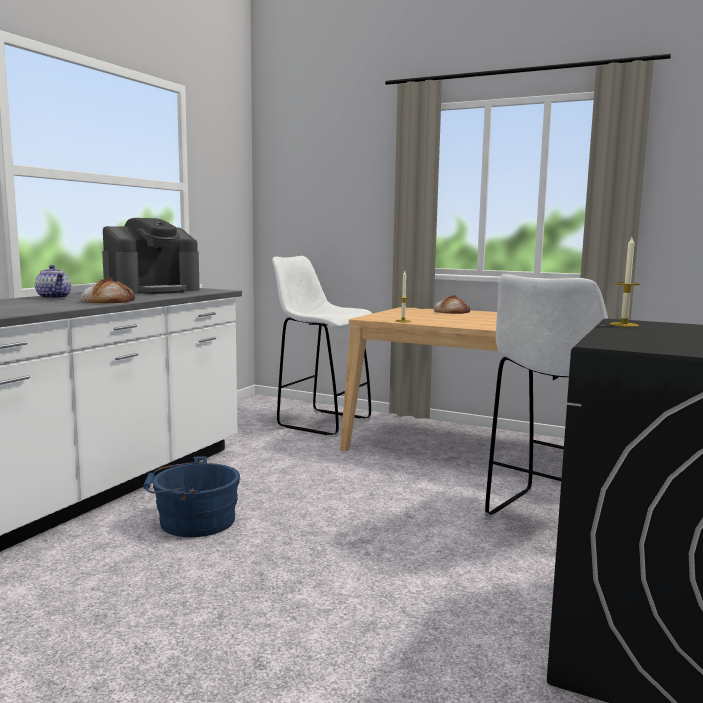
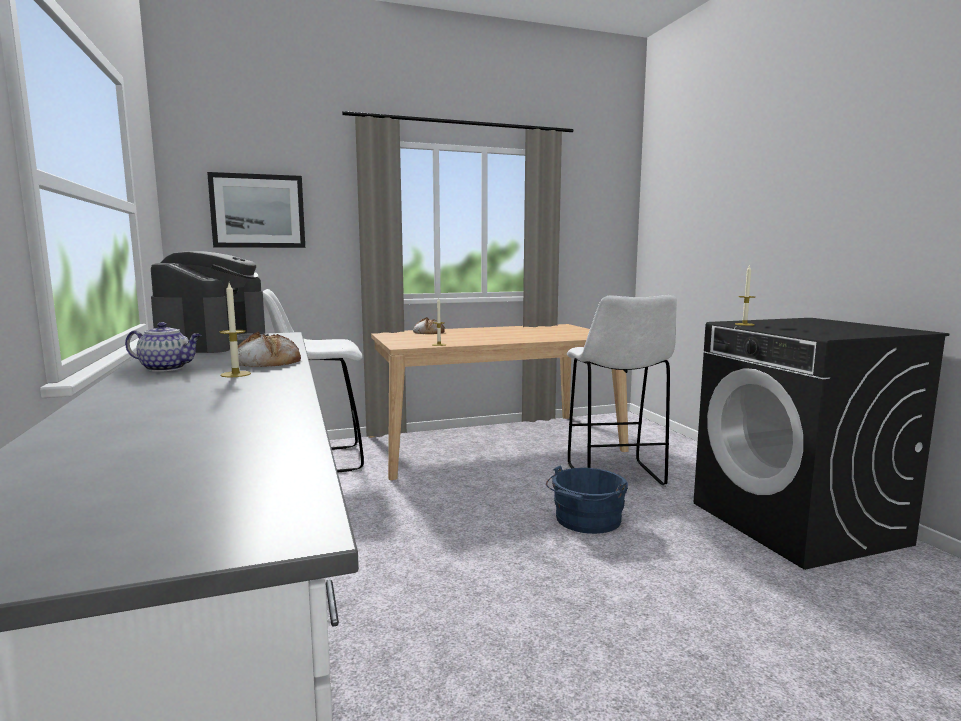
camera: 45 degrees left, 0 degrees up
(56, 303) = (235, 374): none -> candle
(192, 521) = (413, 590): blue bucket -> blue bucket (586, 520)
(318, 185) = (258, 211): none -> picture

